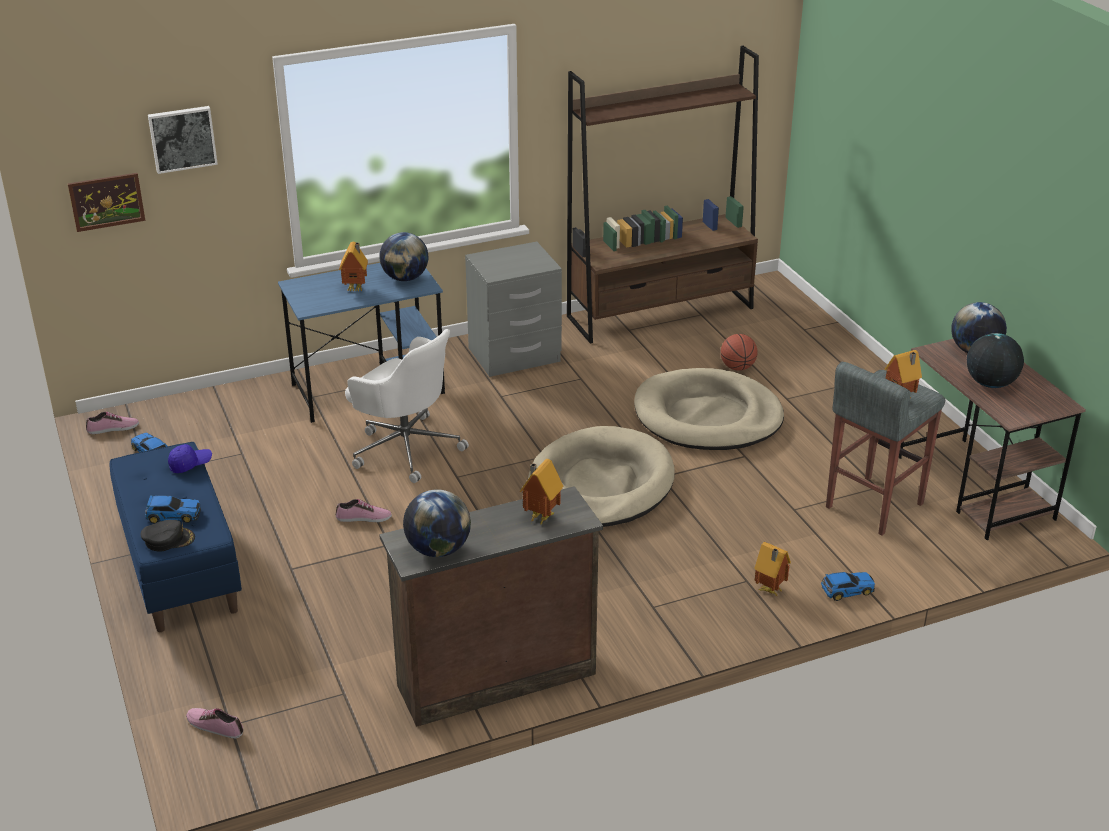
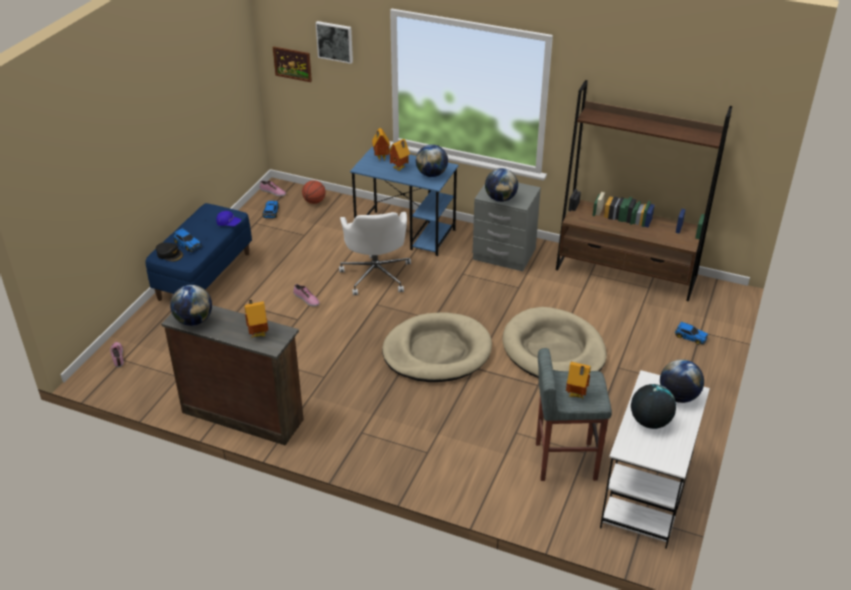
camera: 45 degrees right, 5 degrees up
(516, 270) = (500, 198): none -> globe
(737, 367) = (618, 332): basketball -> basketball (314, 201)
(769, 591) = (430, 466): toy house -> toy house (380, 158)
(846, 590) = (470, 495): toy car -> toy car (690, 336)
(975, 488) = (646, 494): brown desk -> white desk

